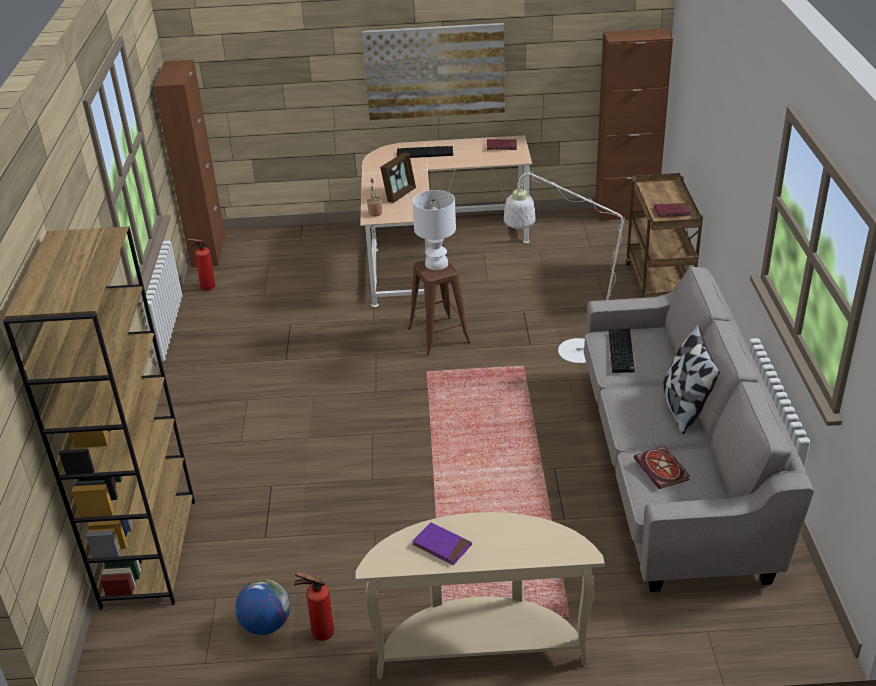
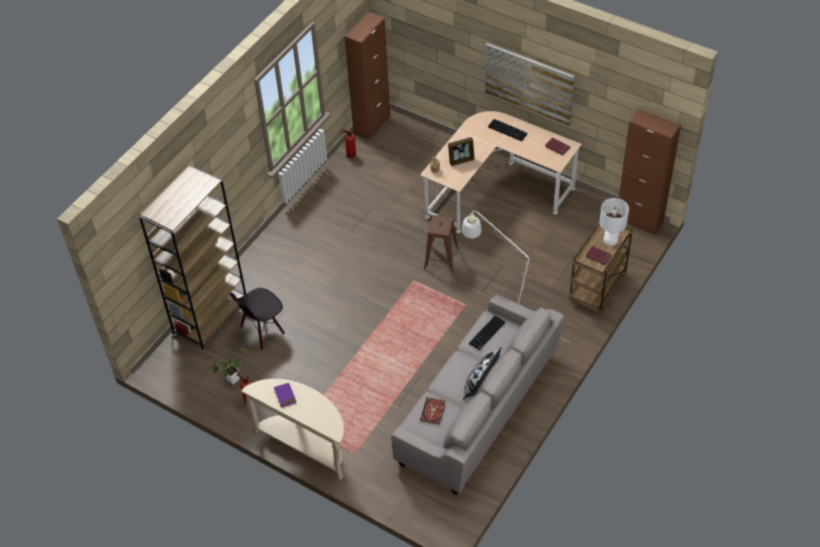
camera: 35 degrees right, 15 degrees up
(258, 530) = (262, 331): none -> black chair
(266, 624) = (231, 381): globe -> potted plant
(437, 264) = (443, 222): white table lamp -> white table lamp (611, 240)

